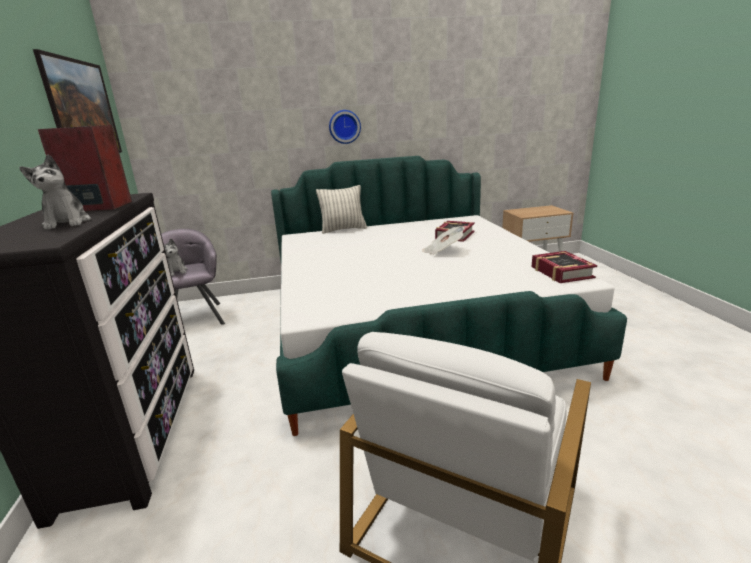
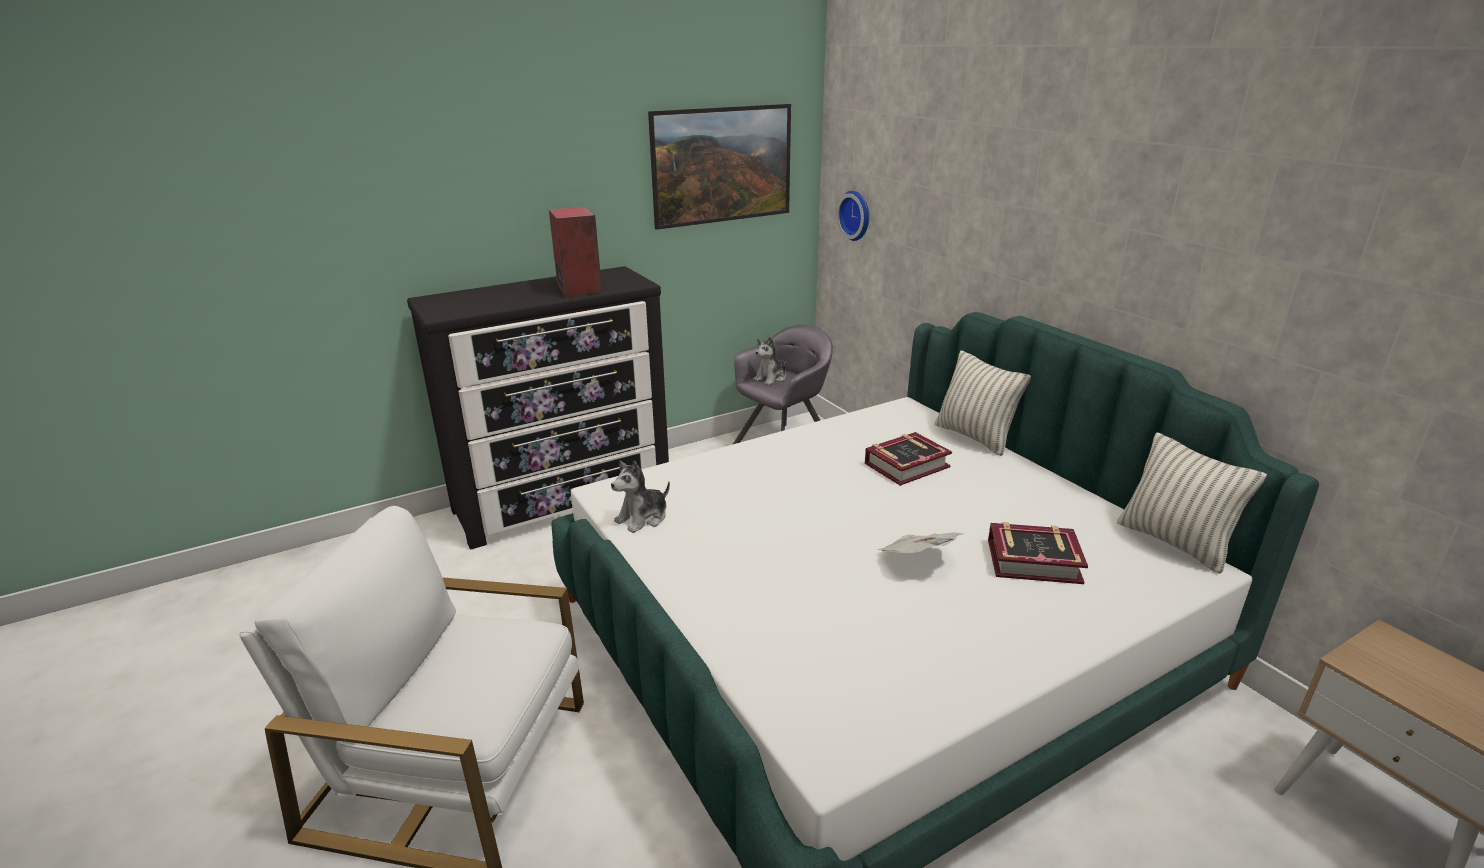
camera: 70 degrees right, 5 degrees up
(67, 223) = (509, 299): plush toy -> plush toy (643, 518)
(344, 126) = (1058, 257): wall clock -> wall clock (856, 215)
(453, 218) = (1174, 543): none -> pillow
(561, 272) = (867, 726): book -> book (906, 465)

